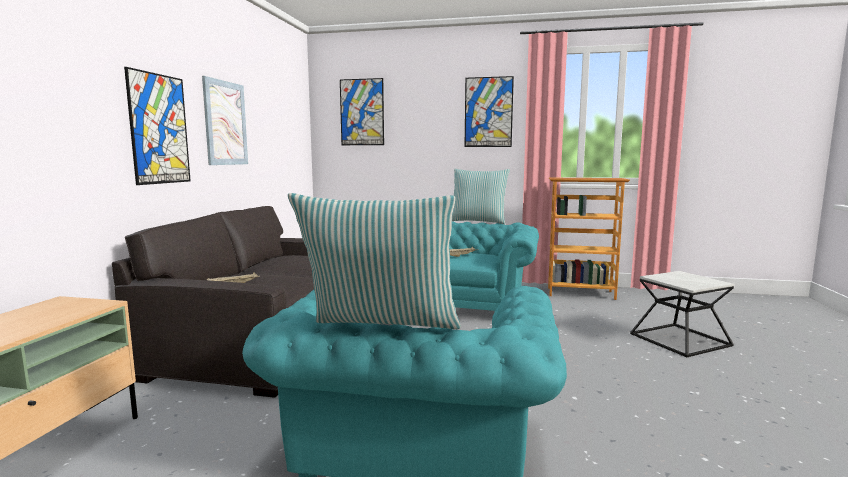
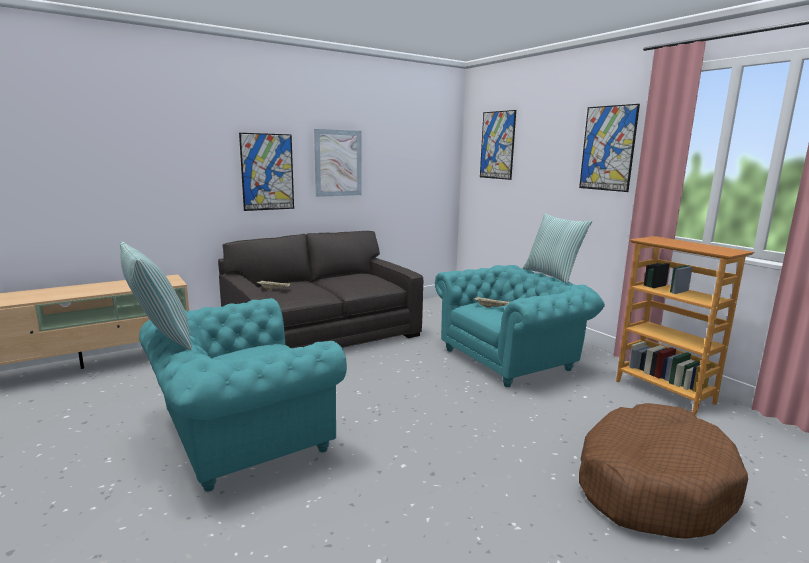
camera: 45 degrees right, 5 degrees up
(680, 339) = (652, 485): side table -> brown dog bed

